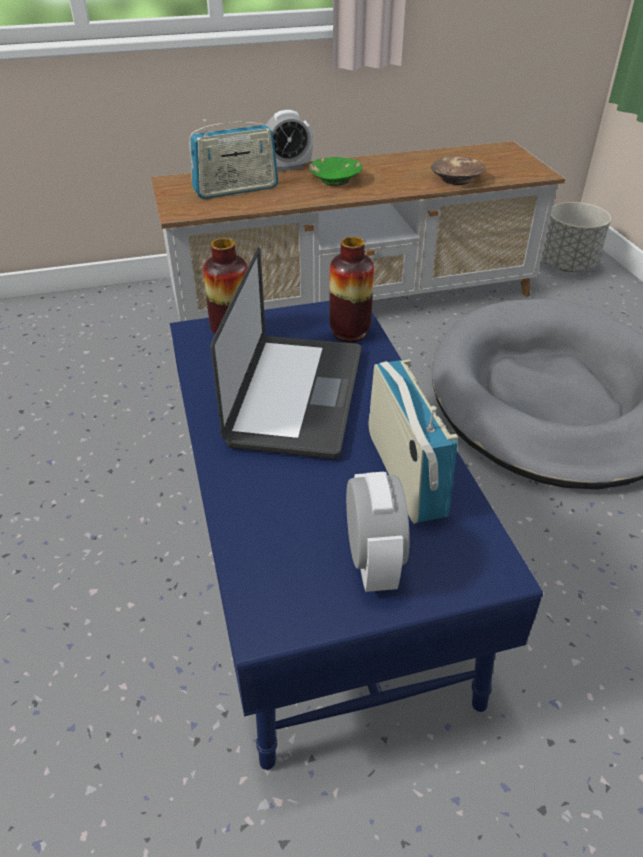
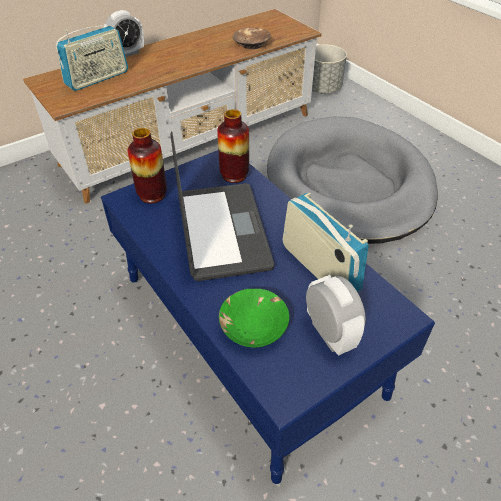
camera: 20 degrees left, 5 degrees up
(335, 179) = (167, 58): green bowl -> green bowl (253, 325)

